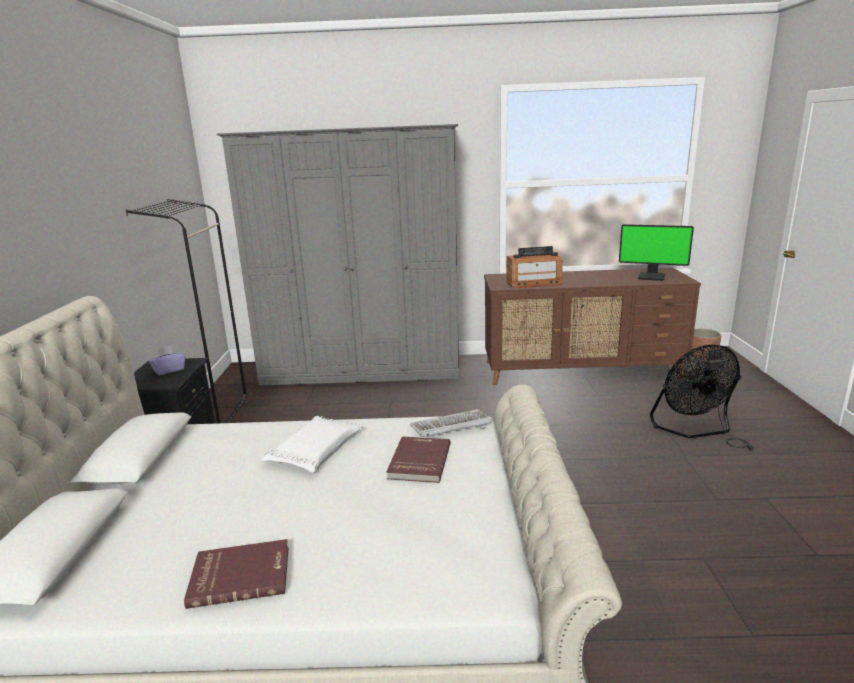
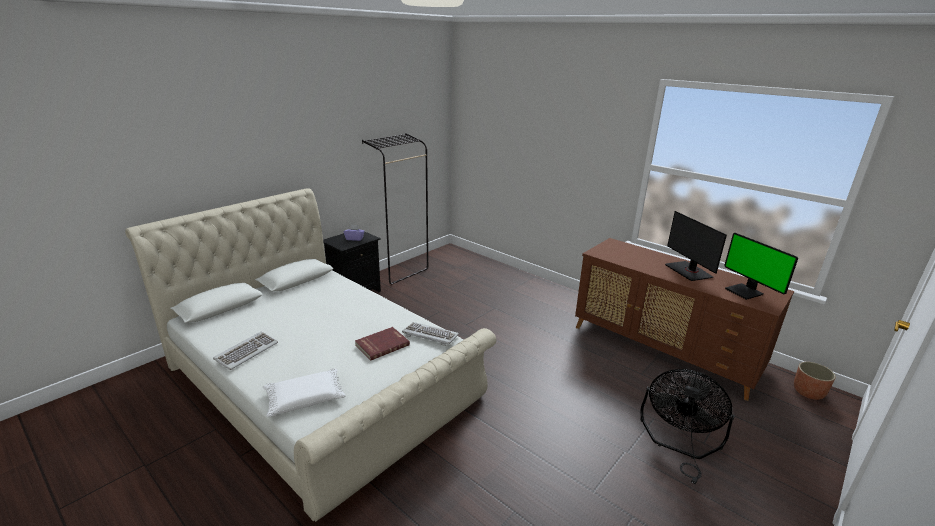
camera: 40 degrees right, 5 degrees up
(240, 575) = (246, 352): red book -> keyboard
(315, 449) = (355, 312): white pillow -> white pillow (304, 396)
(362, 370) = (510, 279): grey wardrobe -> none
(533, 283) = (626, 259): radio -> none
(592, 277) = (688, 271): none -> monitor

